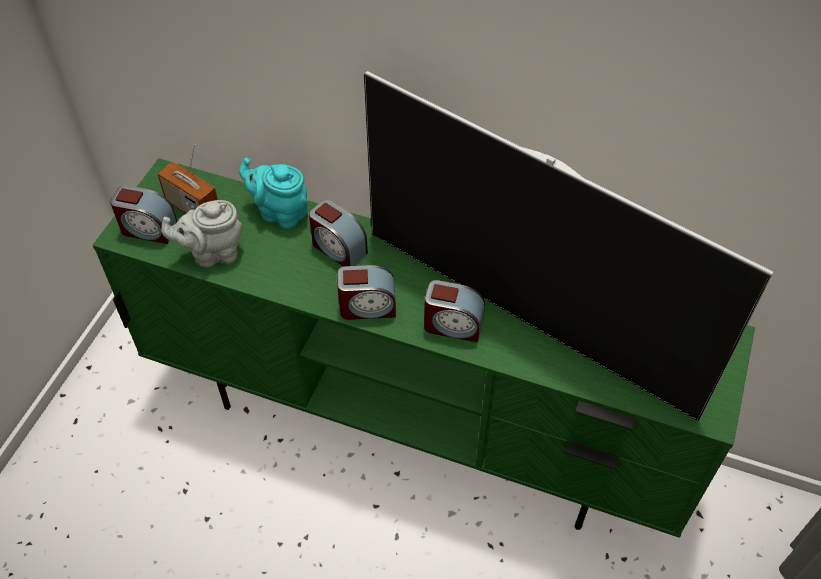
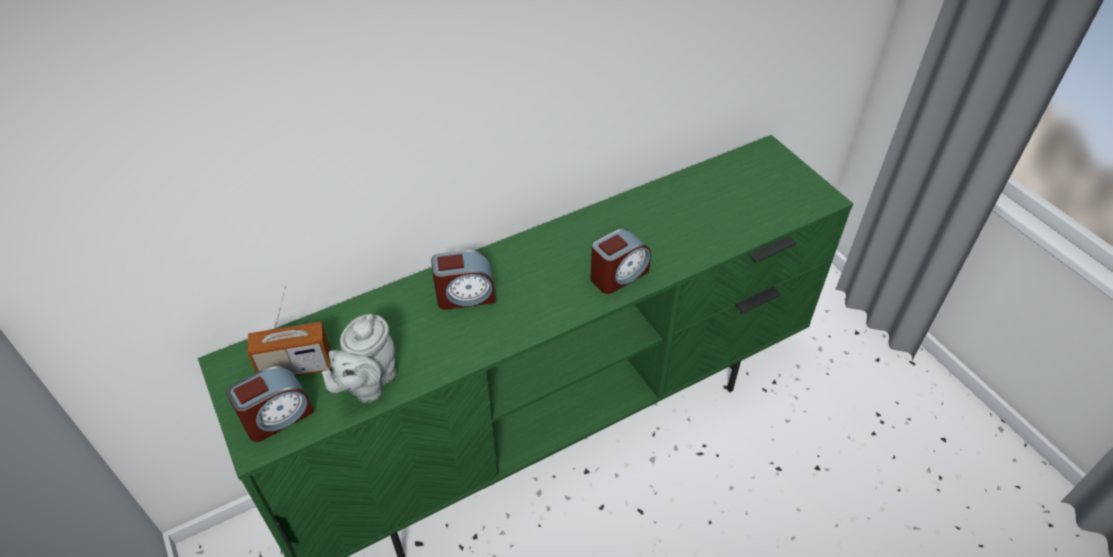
camera: 50 degrees left, 5 degrees down
(280, 212) = (380, 309): turquoise teapot -> none
(367, 307) = (546, 314): alarm clock -> none
(525, 319) = (654, 233): television -> none

